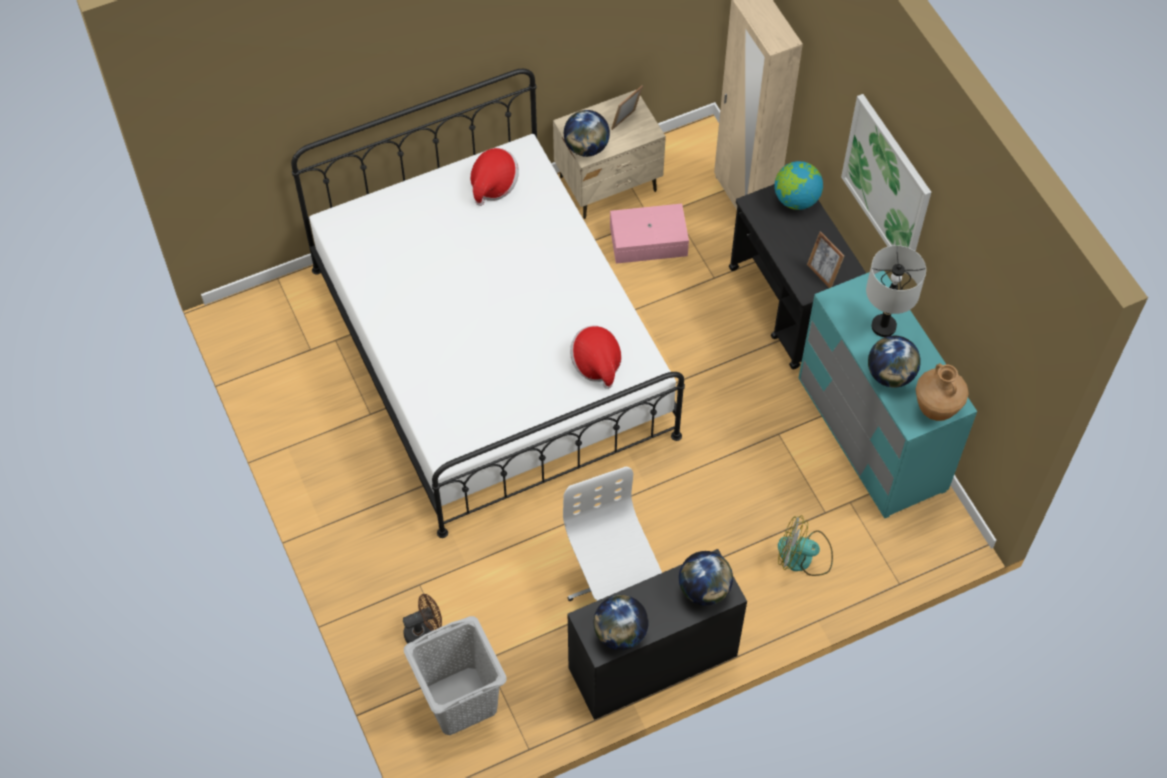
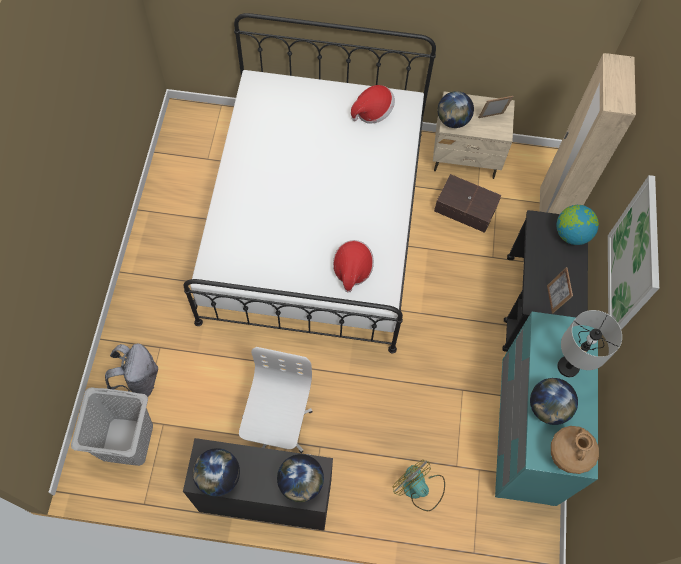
camera: 30 degrees right, 5 degrees up
(424, 632) = (139, 380): brown fan -> grey backpack
(647, 240) = (465, 207): pink storage box -> brown storage box

